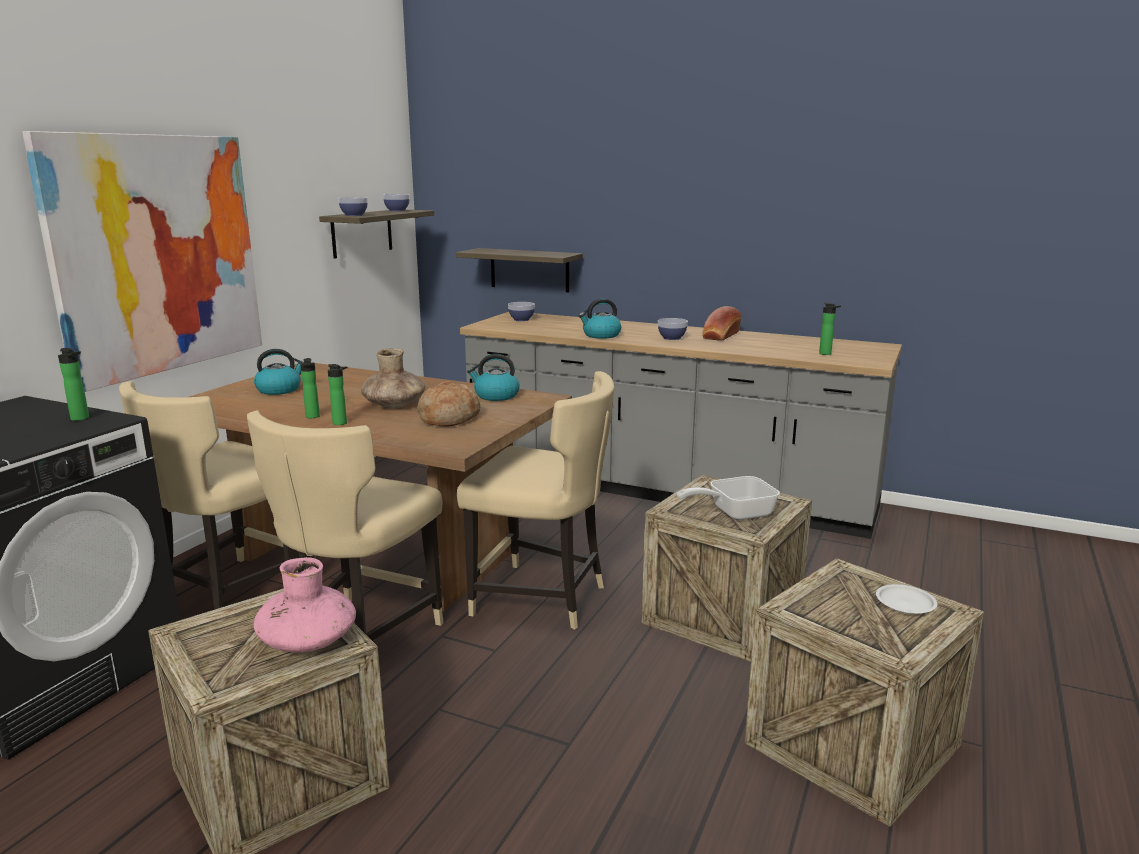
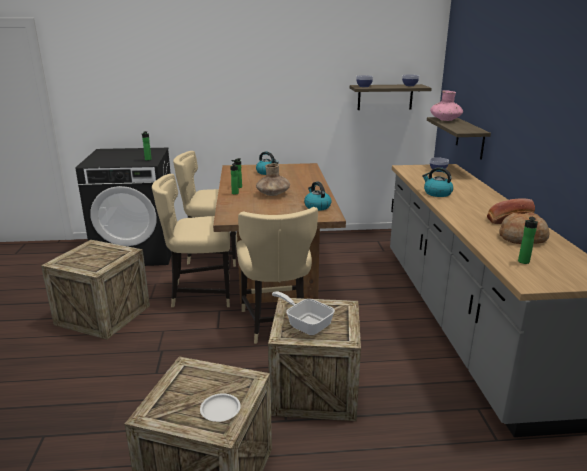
camera: 60 degrees right, 5 degrees up
(157, 255) = (239, 97): picture -> none
(308, 641) = (94, 265): pink vase -> pink vase (445, 120)
(448, 418) = (267, 207): bread -> bread (522, 238)
(672, 338) = (469, 210): bowl -> none

